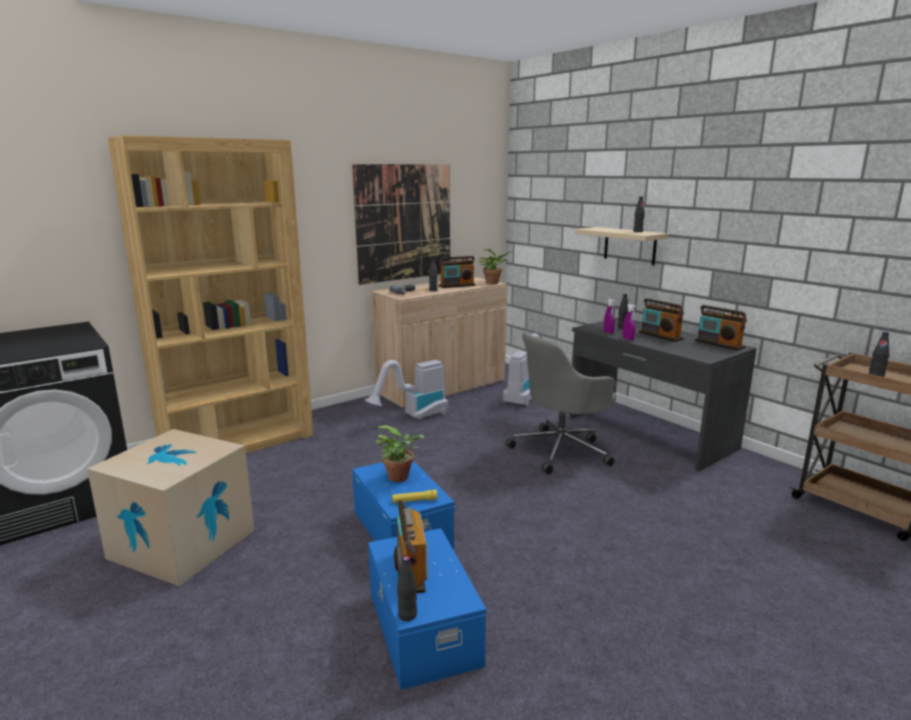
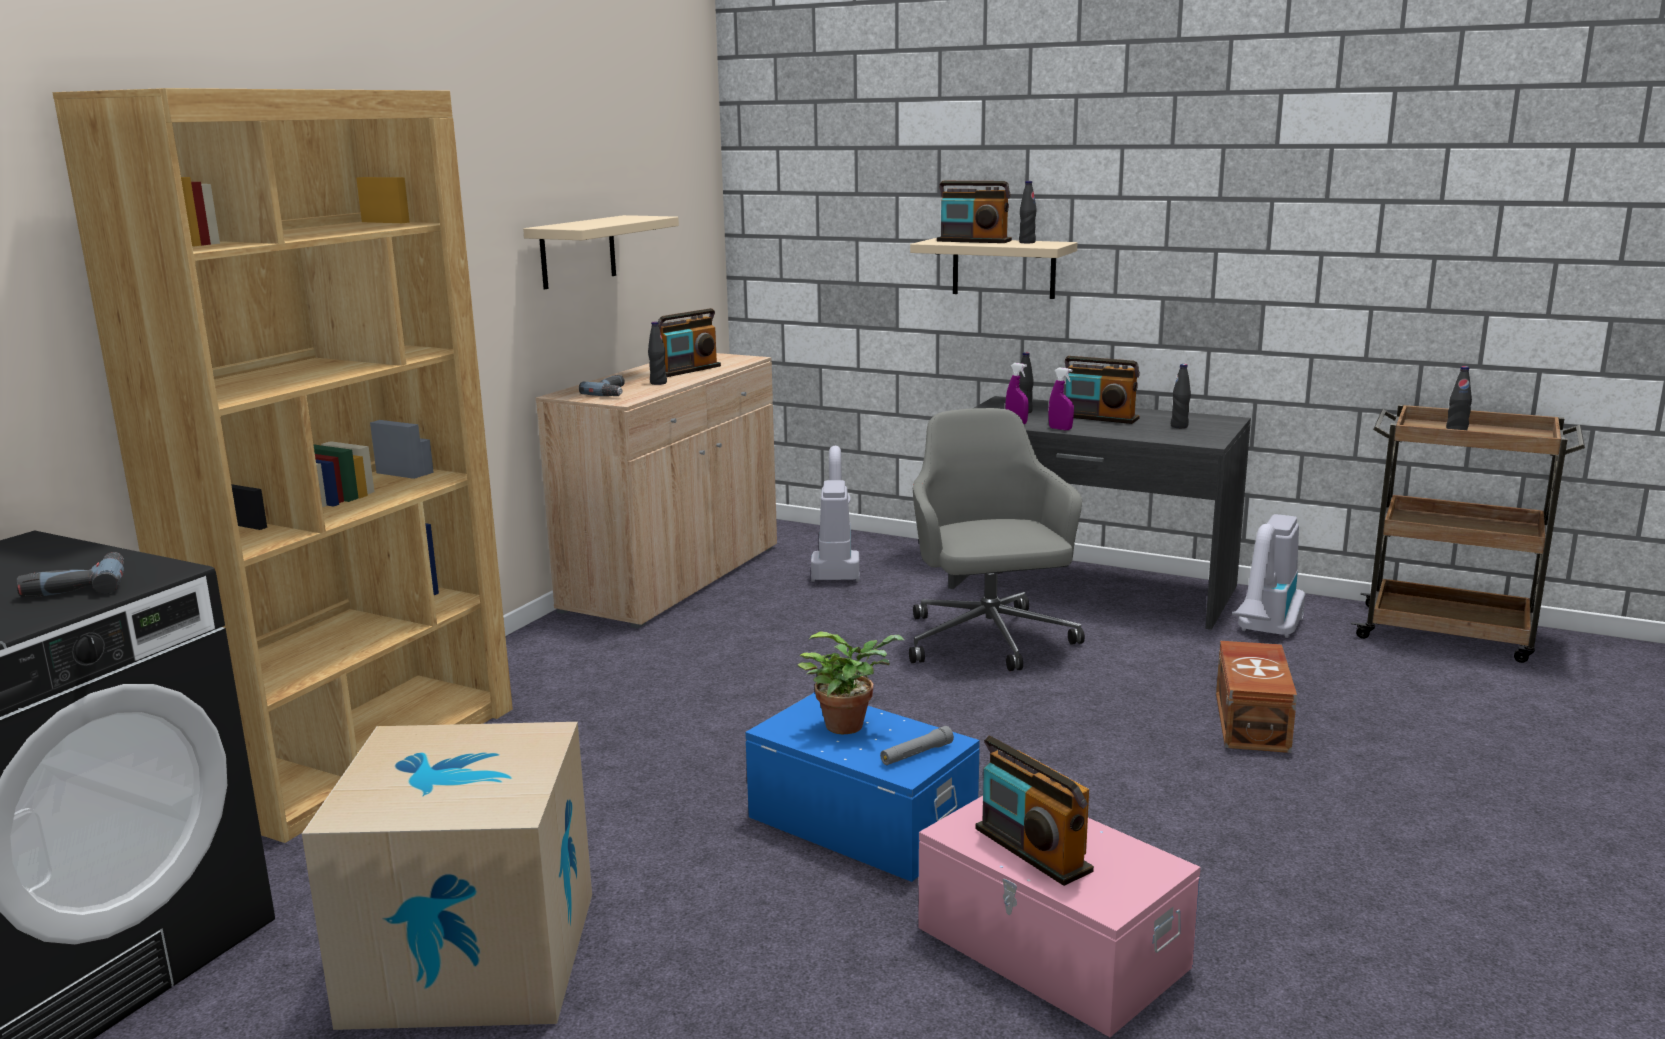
camera: 25 degrees left, 0 degrees up
(54, 345) = (76, 586): none -> power drill
(404, 223) = (578, 252): picture -> beige shelf
(407, 615) = (1106, 908): black bottle -> black bottle (1179, 426)
(413, 417) = (675, 637): vacuum cleaner -> vacuum cleaner (1265, 635)
(414, 501) = (916, 754): yellow flashlight -> grey flashlight
(421, 628) = (1050, 949): blue storage box -> pink storage box
(493, 283) = (746, 358): potted plant -> none
(561, 450) = (988, 641): grey office chair -> grey office chair turned 135 degrees clockwise
(670, 531) = (1253, 721): none -> brown storage box
(719, 344) = (1196, 419): radio -> radio (974, 241)

